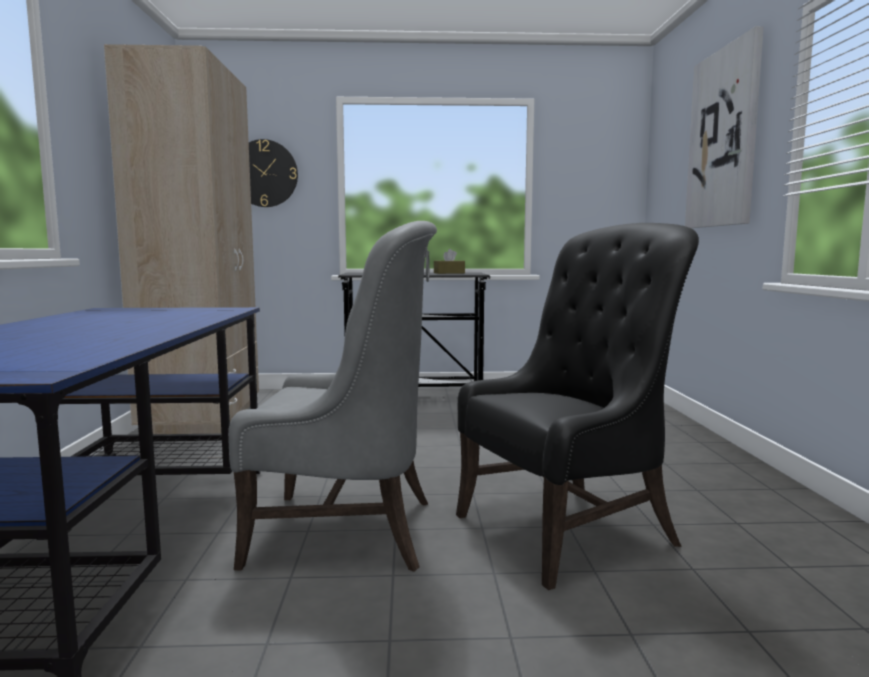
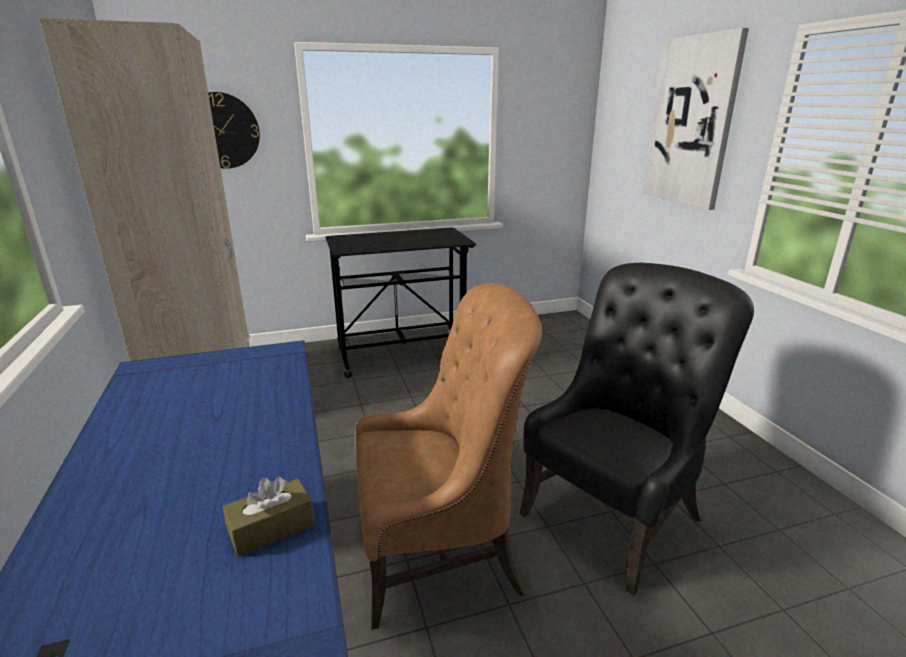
camera: 15 degrees left, 15 degrees up
(346, 530) = (440, 553): grey chair -> brown chair
(449, 273) = (430, 236): brown tissue box -> brown tissue box (271, 528)

